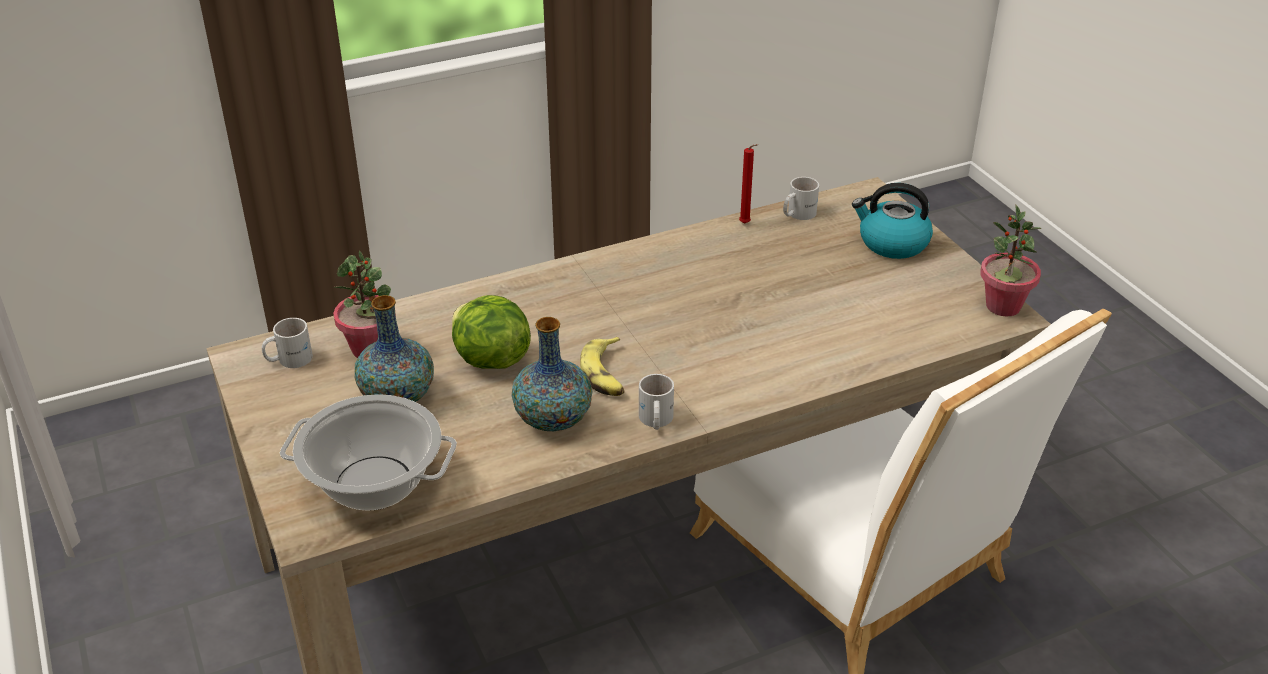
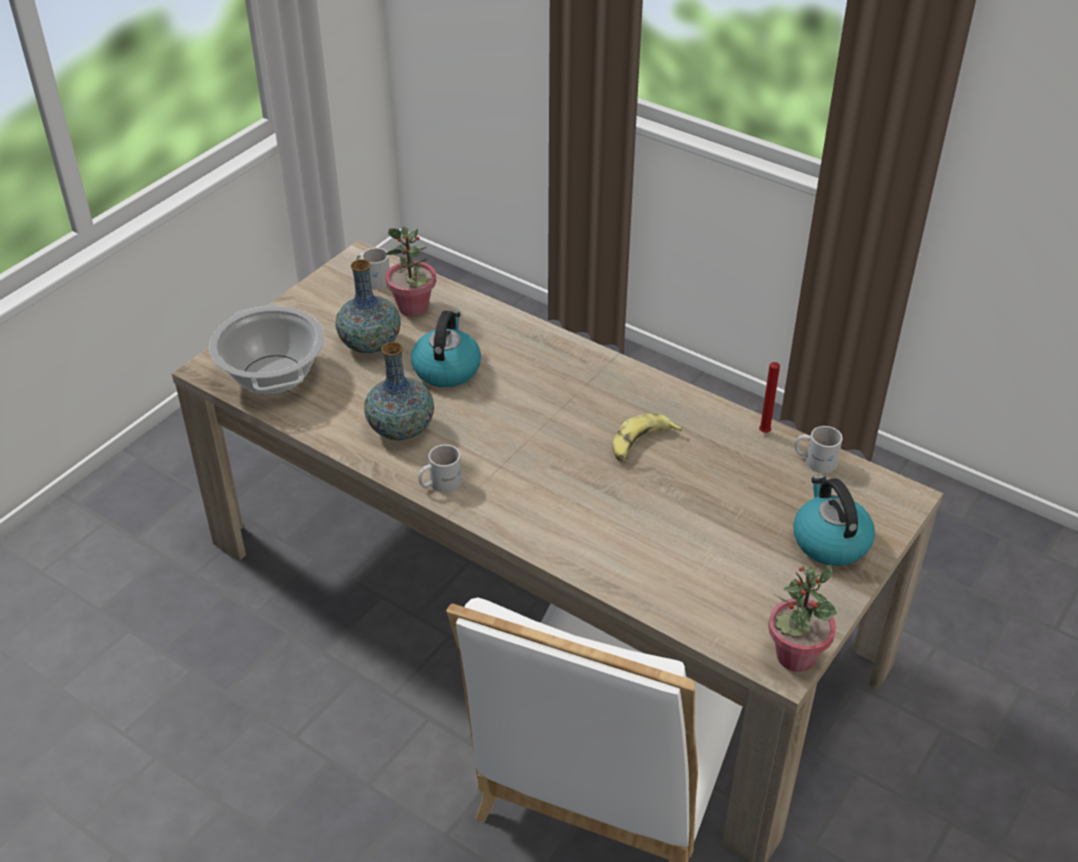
camera: 60 degrees right, 5 degrees up
(490, 360) = (446, 368): lettuce -> kettle
(606, 374) = (476, 434): banana -> banana (641, 444)

